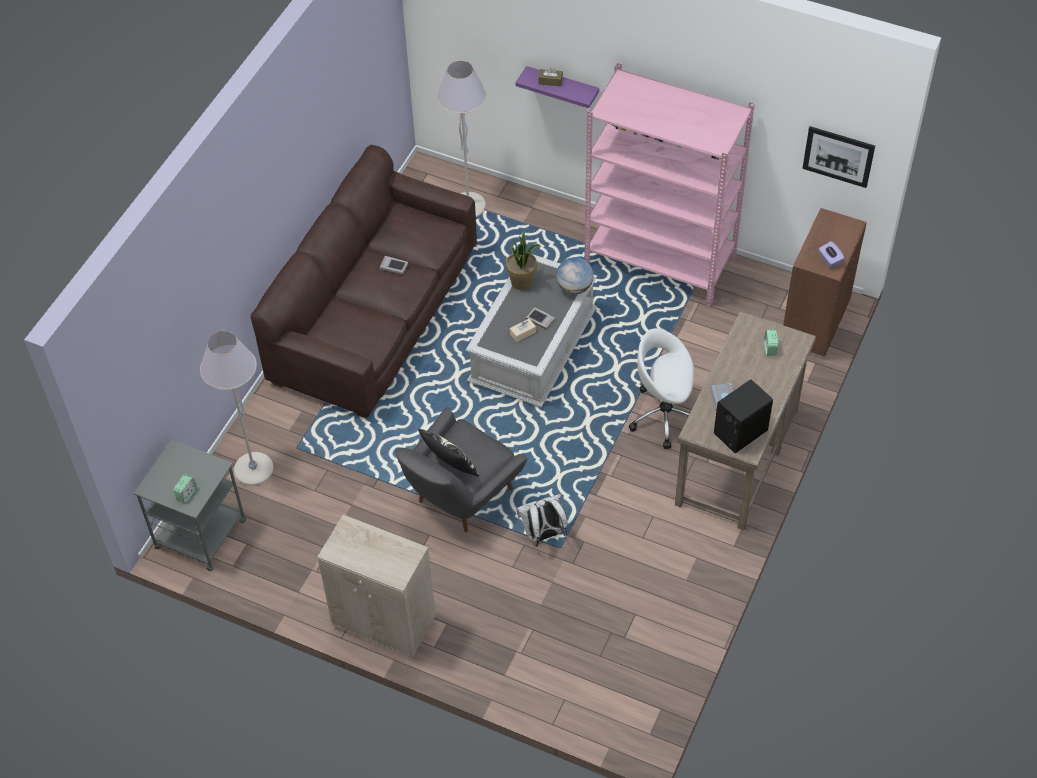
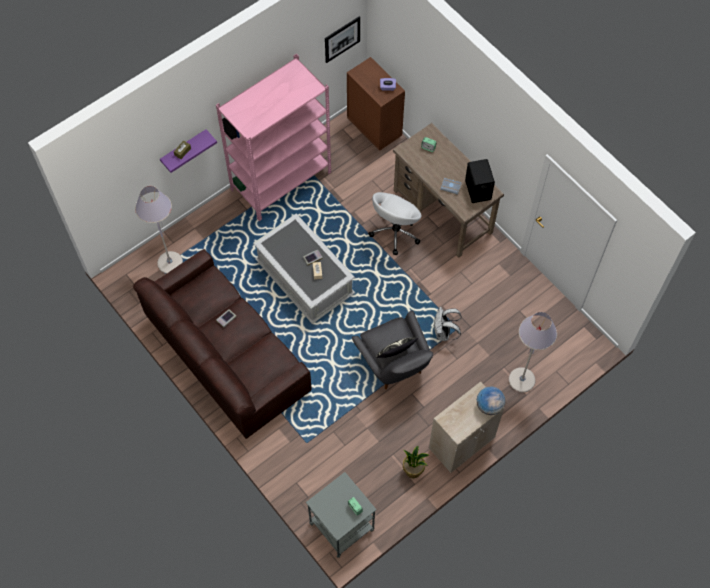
camera: 65 degrees left, 10 degrees up
(253, 469) = (309, 475): grey floor lamp -> grey floor lamp (521, 380)
(522, 282) = (277, 254): potted plant -> potted plant (413, 470)
(574, 287) = (299, 229): globe -> globe (489, 405)

